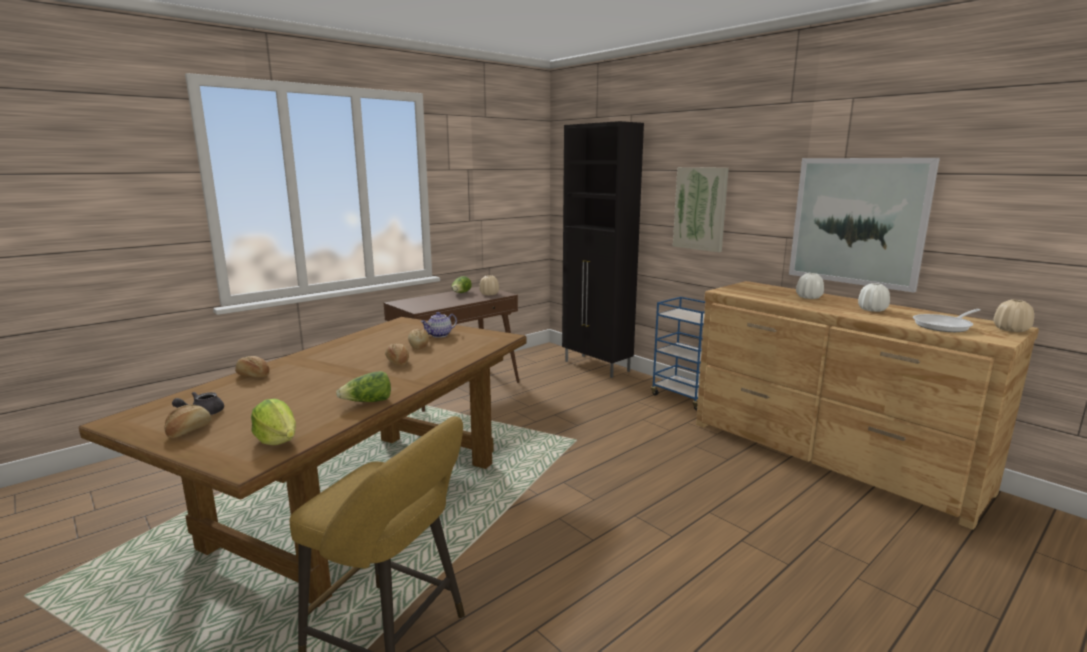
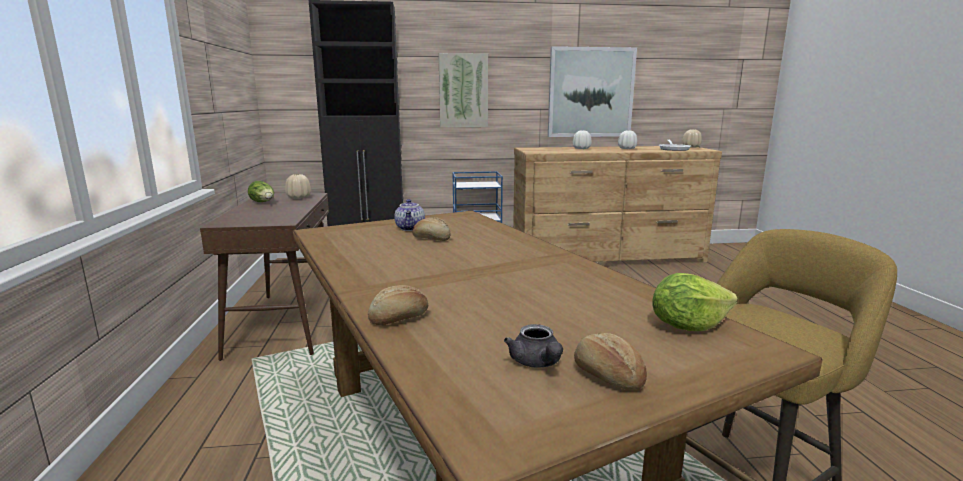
camera: 55 degrees left, 0 degrees up
(368, 402) = (597, 277): lettuce -> none
(397, 362) = (476, 252): bread -> none

